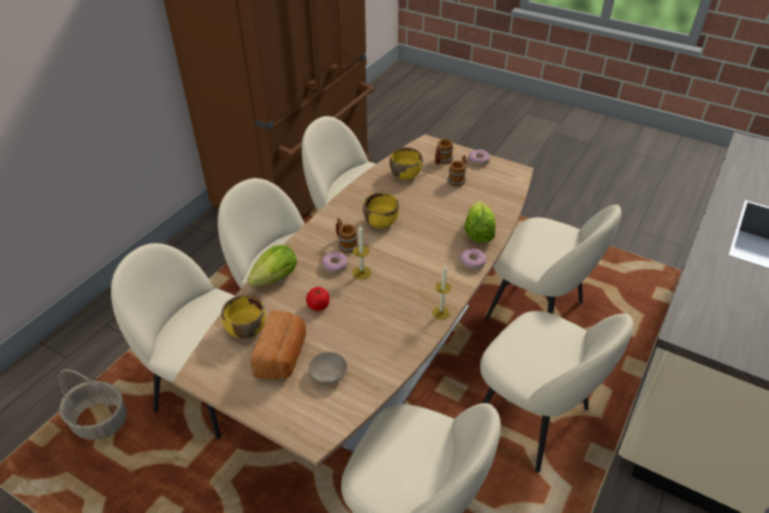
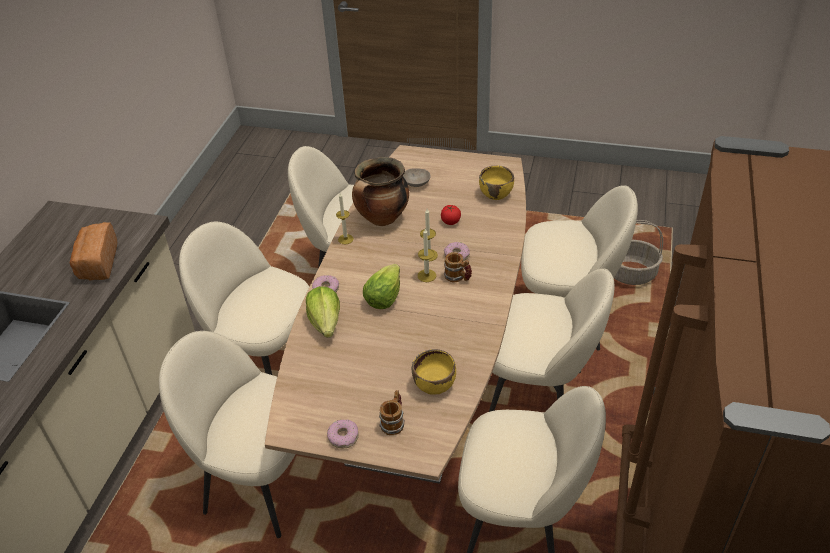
camera: 165 degrees right, 0 degrees up
(276, 278) = (502, 233): lettuce -> lettuce (383, 298)
(282, 356) = (456, 185): bread -> bread (97, 263)
(373, 253) = (426, 275): none -> candle
(381, 222) = (434, 310): yellow bowl -> none
(392, 329) = (382, 219): none -> cooking pot
(458, 180) = (364, 393): mug -> none

